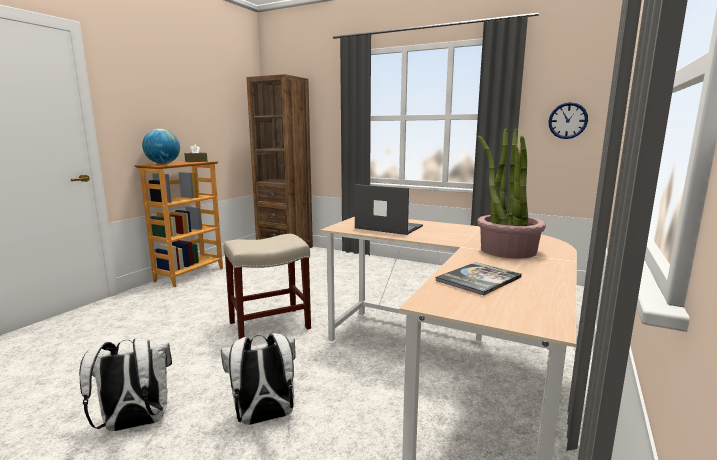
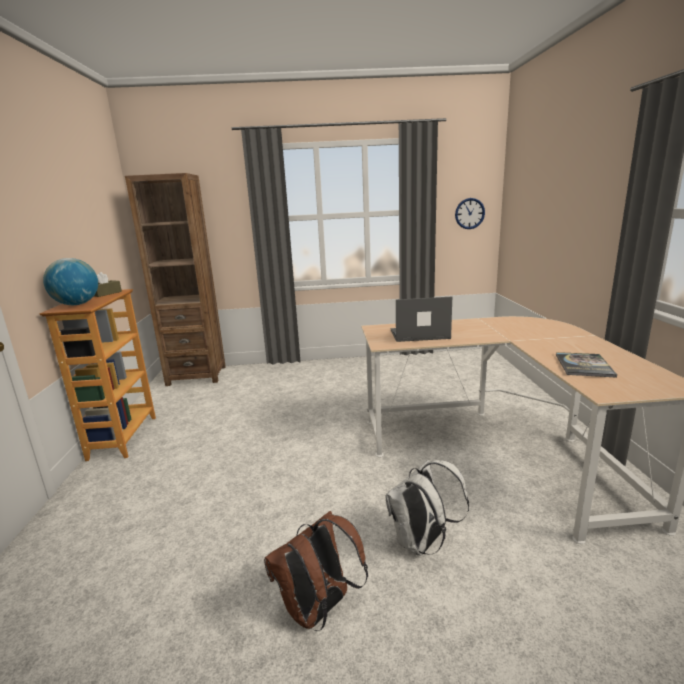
camera: 30 degrees left, 5 degrees up
(134, 424) = (319, 610): white backpack -> brown backpack
(270, 325) = (303, 460): beige stool -> none
(507, 250) = (543, 336): potted plant -> none

